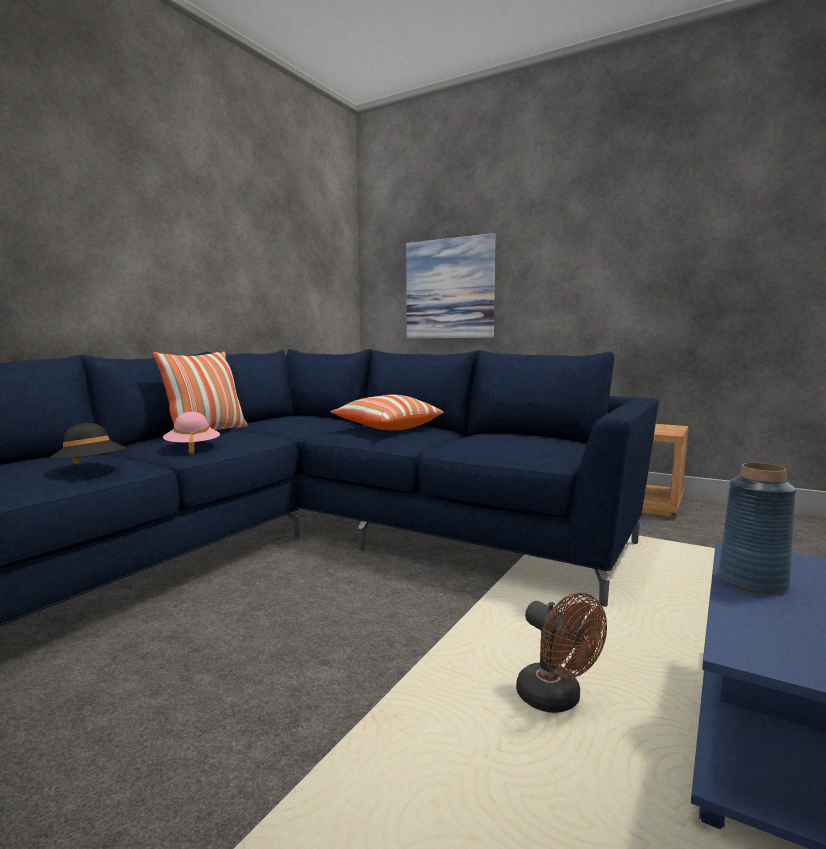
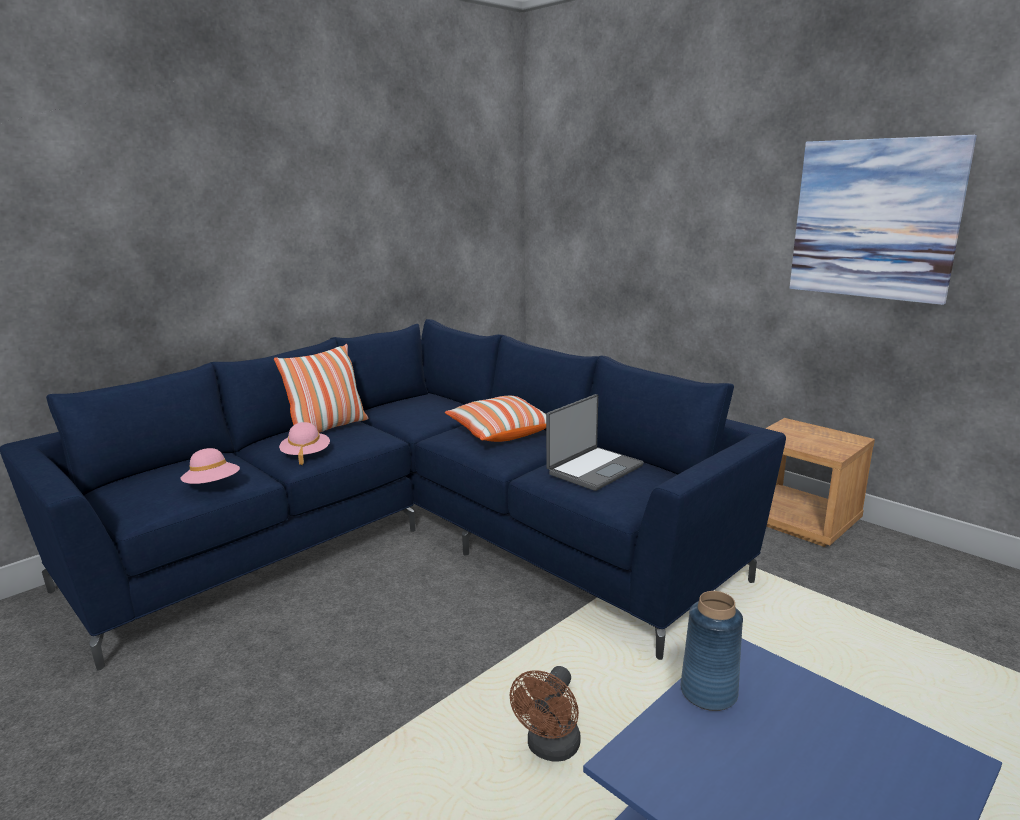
camera: 15 degrees right, 10 degrees up
(91, 468) = (212, 486): black hat -> pink hat
(449, 289) = (619, 238): picture -> picture (874, 219)
(498, 439) = (593, 469): none -> laptop
(556, 700) = (550, 749): brown fan -> brown fan turned 45 degrees clockwise

